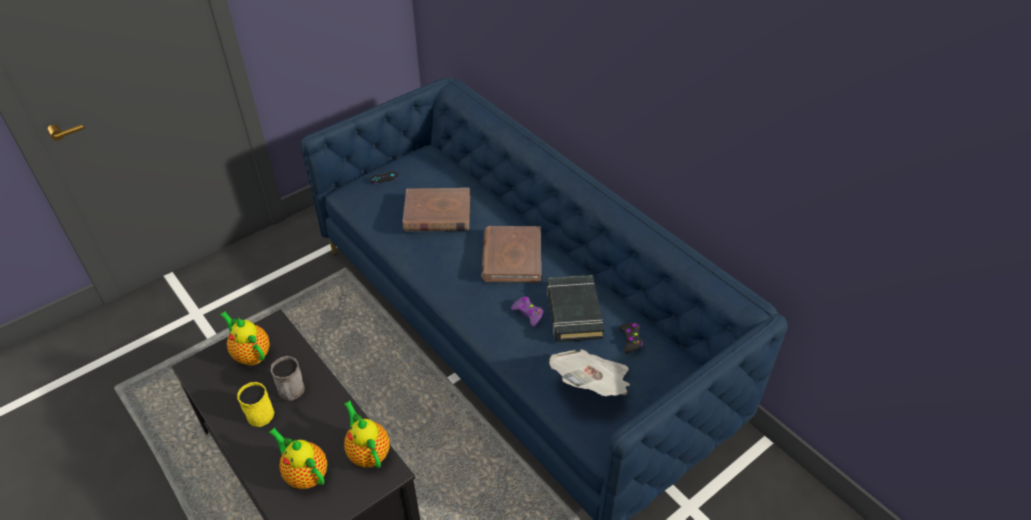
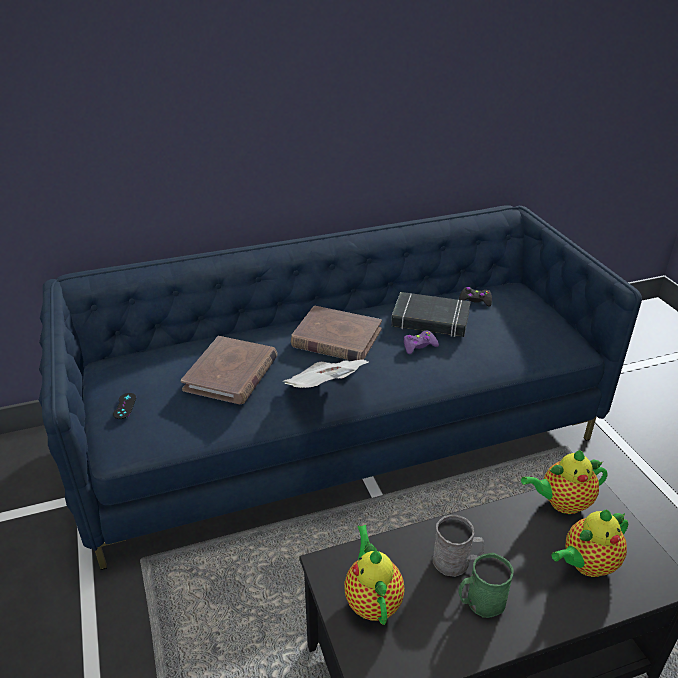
camera: 70 degrees left, 10 degrees down
(251, 354) = (372, 600): teapot -> teapot turned 105 degrees clockwise
(258, 412) = (480, 602): yellow mug -> green mug
(592, 385) = (521, 330): newspaper -> newspaper (325, 390)

